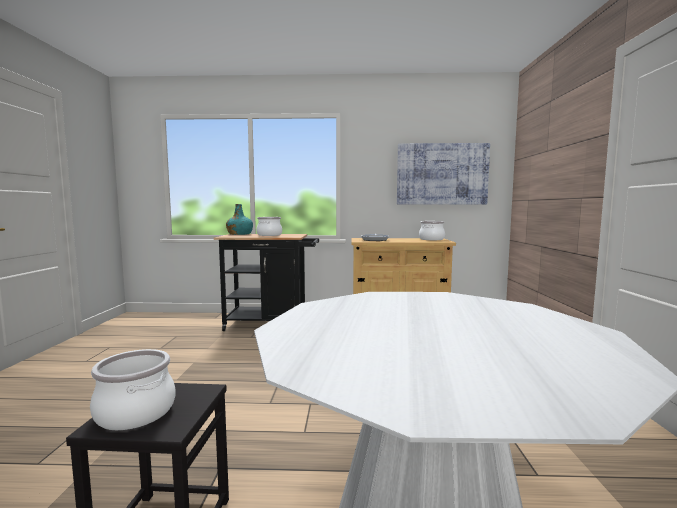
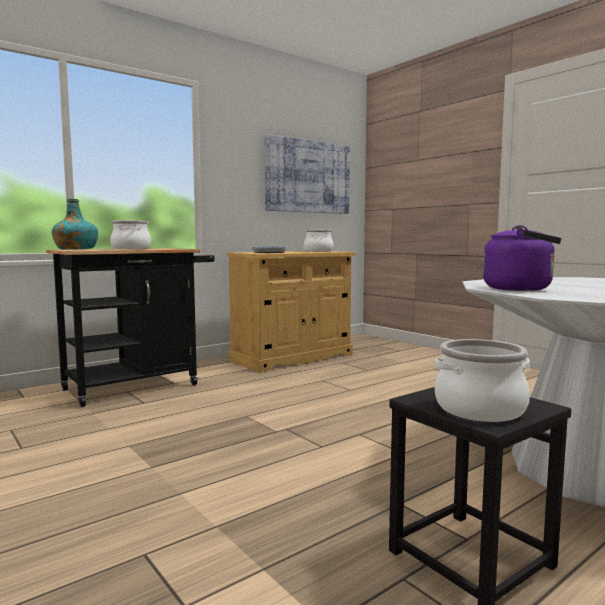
camera: 40 degrees left, 0 degrees up
(330, 313) = (522, 289): none -> purple kettle

